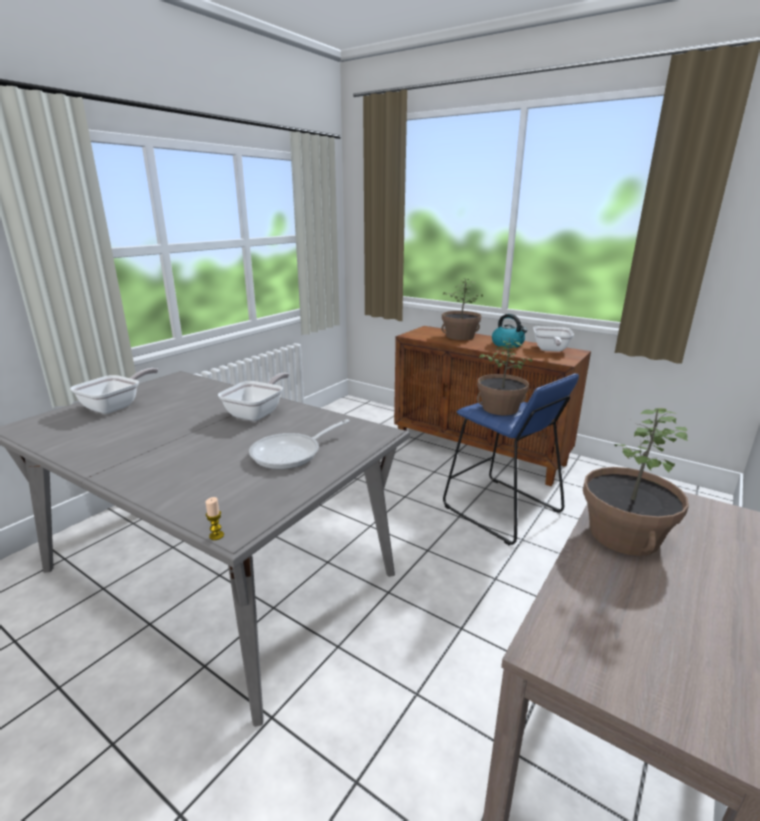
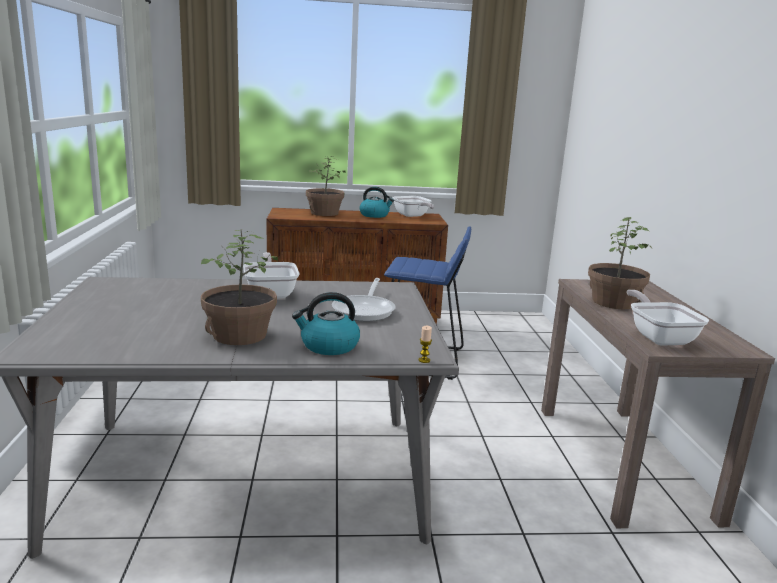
camera: 40 degrees left, 5 degrees down
(116, 406) = (102, 315): frying pan -> frying pan (659, 337)
(180, 485) = (328, 346): none -> kettle
(500, 408) = (416, 265): potted plant -> potted plant (239, 335)

